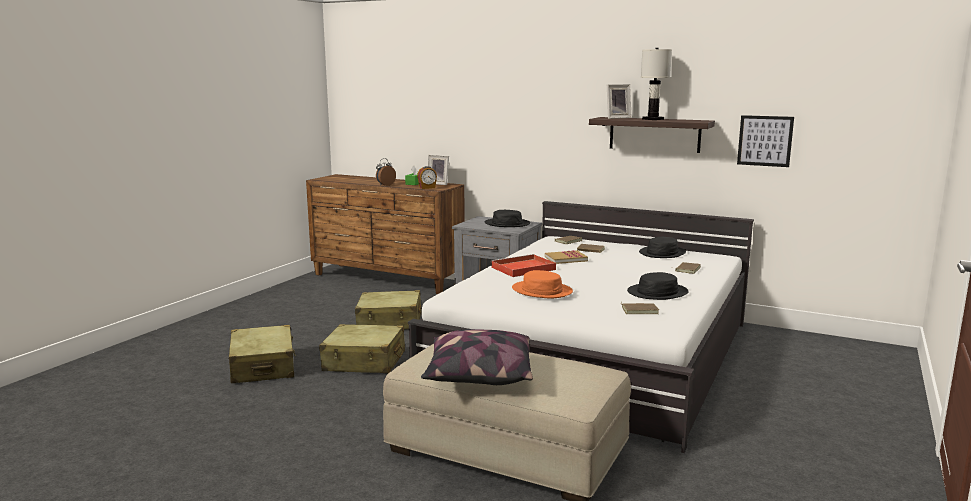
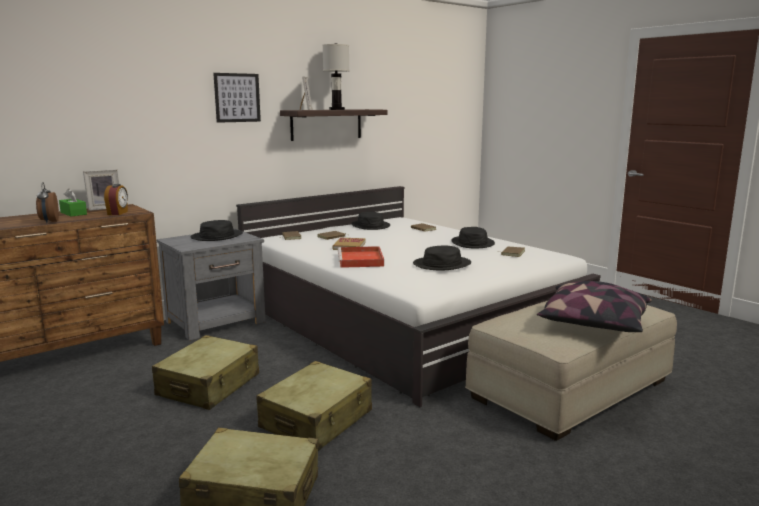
camera: 65 degrees left, 0 degrees up
(542, 291) = (442, 264): orange hat -> black hat
(765, 141) = (399, 123): picture -> picture (237, 97)

